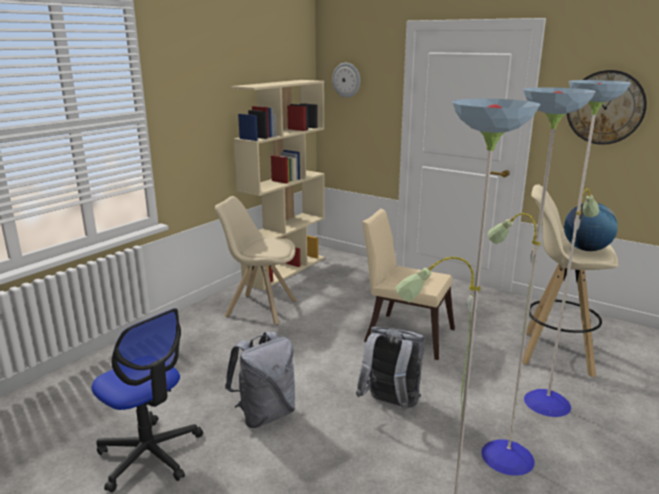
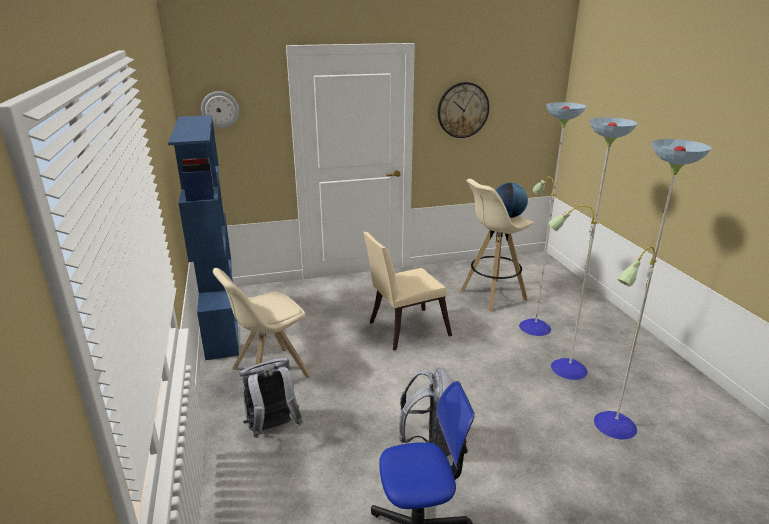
camera: 50 degrees left, 5 degrees up
(285, 269) = (221, 327): beige bookcase -> blue bookcase
(390, 405) = (479, 381): grey backpack -> grey backpack (272, 428)

